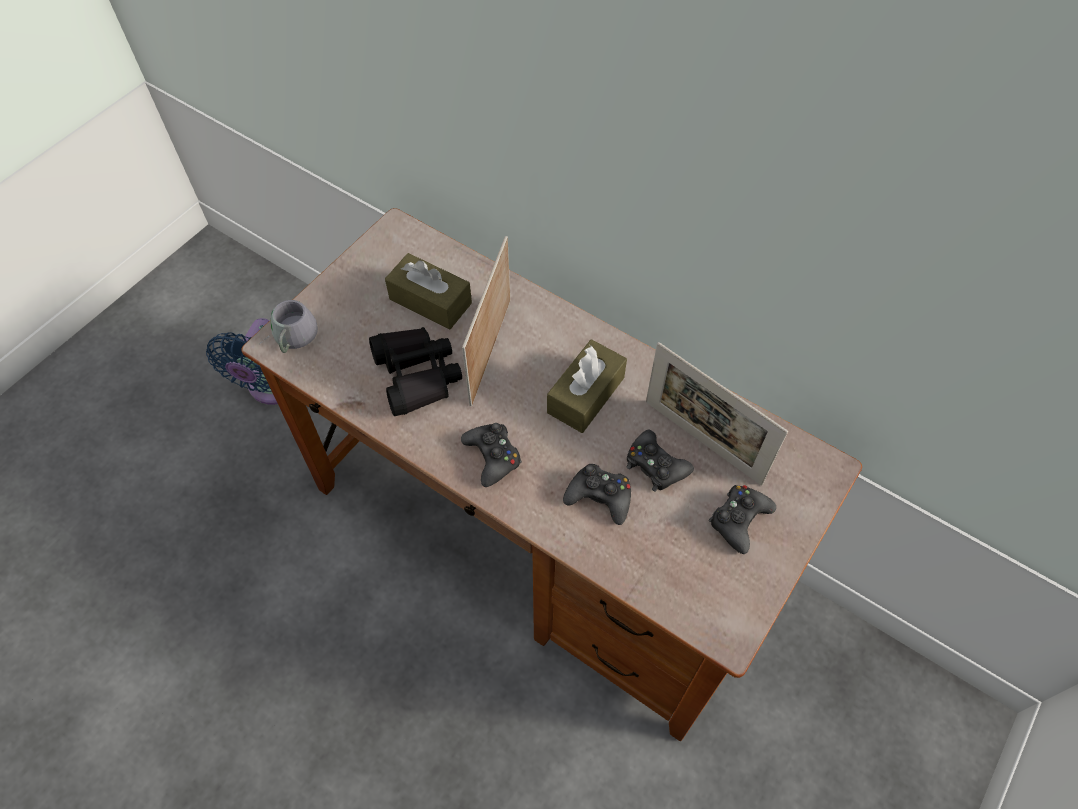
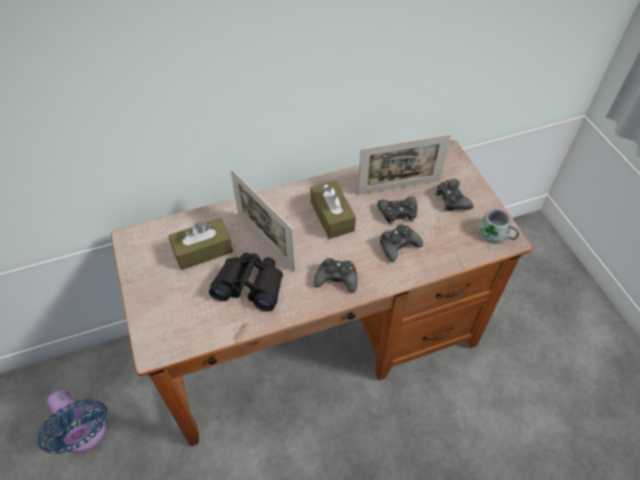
camera: 55 degrees left, 5 degrees down
(289, 337) = (156, 339): grey mug -> grey mug (495, 236)

